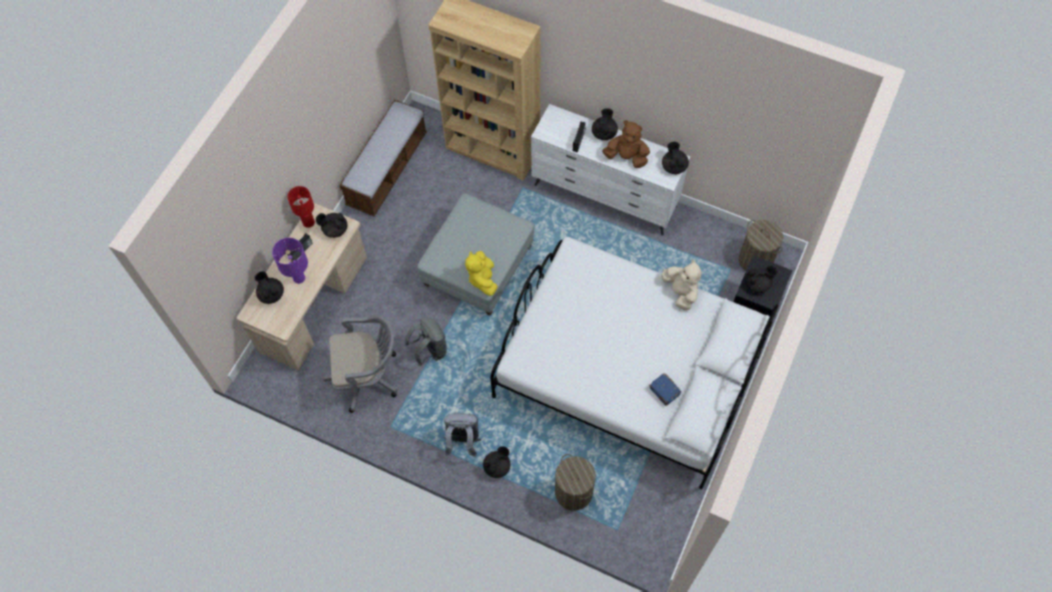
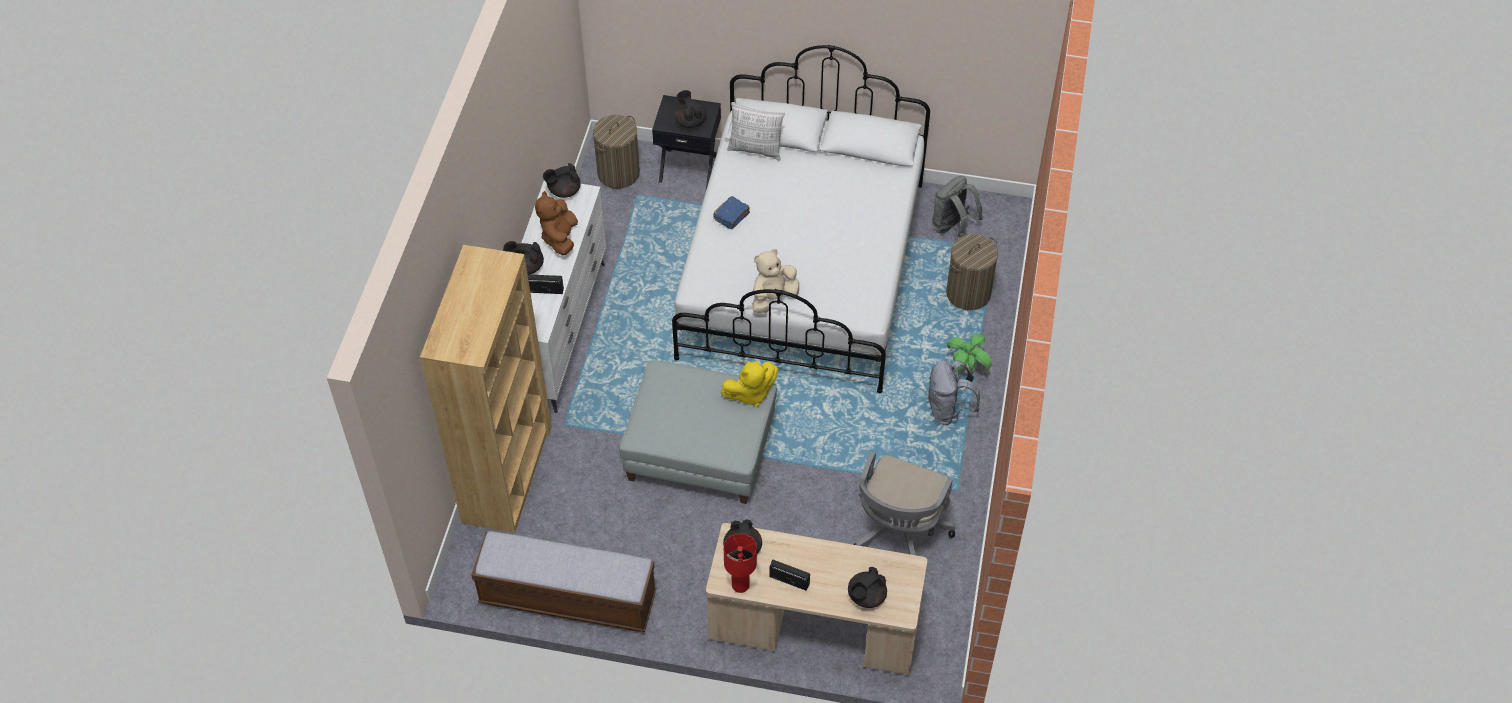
camera: 105 degrees left, 10 degrees down
(299, 278) = (831, 570): purple table lamp -> none
(368, 376) = (898, 533): grey office chair -> grey office chair turned 135 degrees counterclockwise
(430, 351) = (840, 473): grey backpack -> grey backpack (952, 227)
(497, 466) = (966, 370): black teapot -> potted plant
(664, 392) = (856, 177): blue book -> blue book (732, 217)
(680, 292) = (725, 180): beige plush toy -> beige plush toy (773, 298)
(711, 322) = (755, 150): none -> pillow

